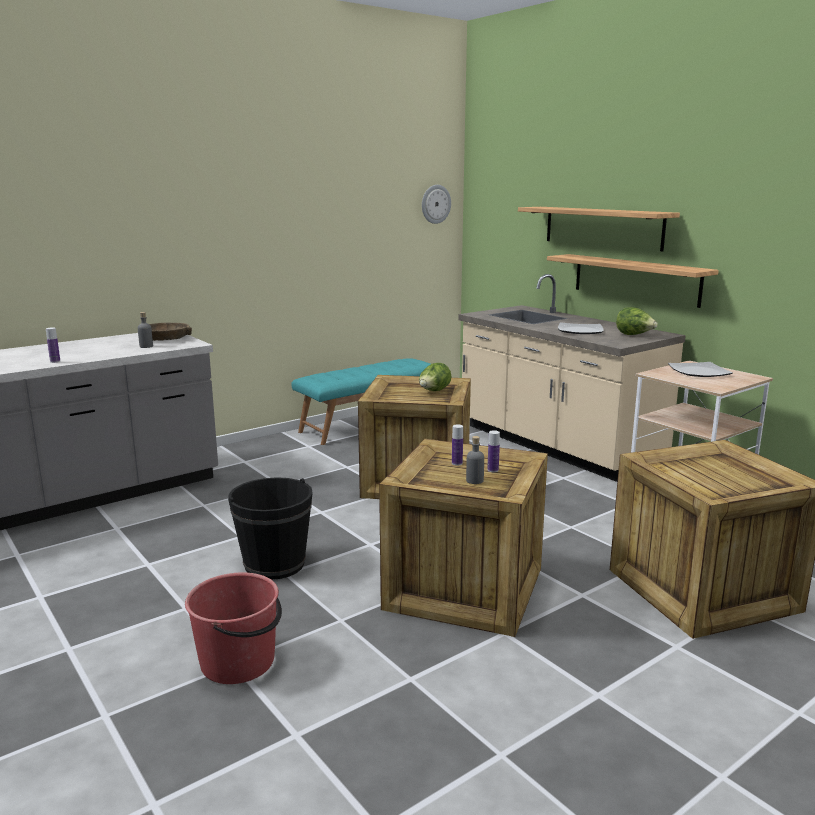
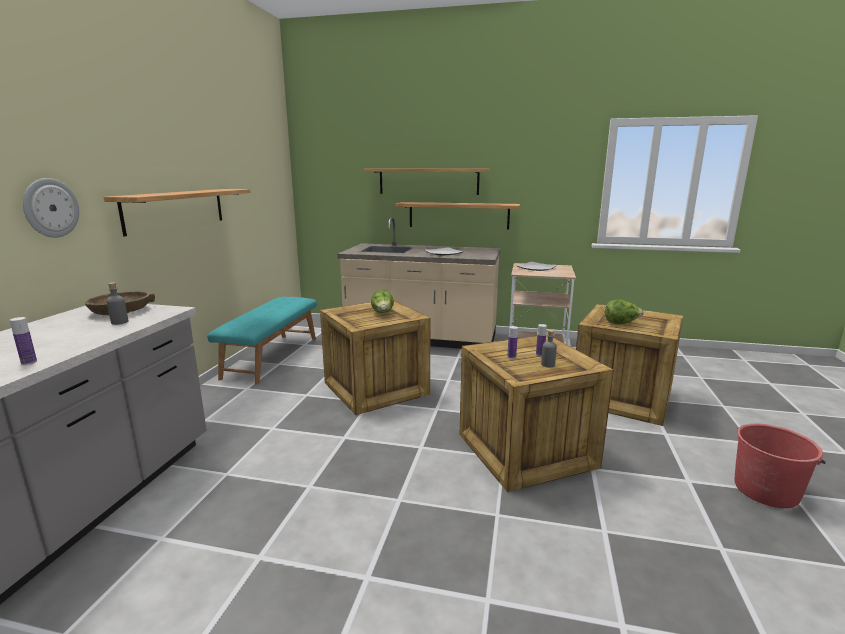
camera: 40 degrees left, 0 degrees up
(239, 662) = (489, 596): red bucket -> red bucket (766, 490)
(272, 250) = (176, 209): none -> shelf
(274, 564) = (378, 496): black bucket -> none
(435, 204) = (277, 168): wall clock -> wall clock (50, 208)
(634, 335) = (478, 251): lettuce -> lettuce (621, 323)

